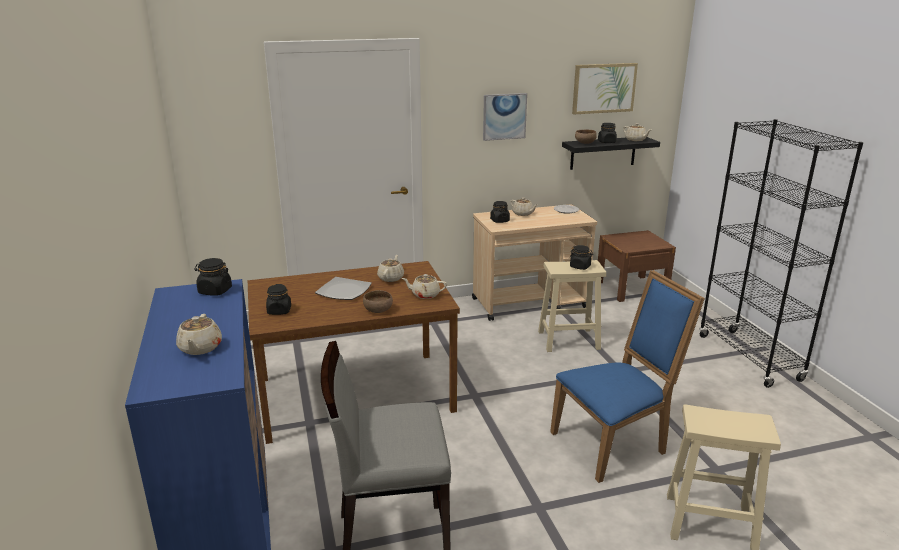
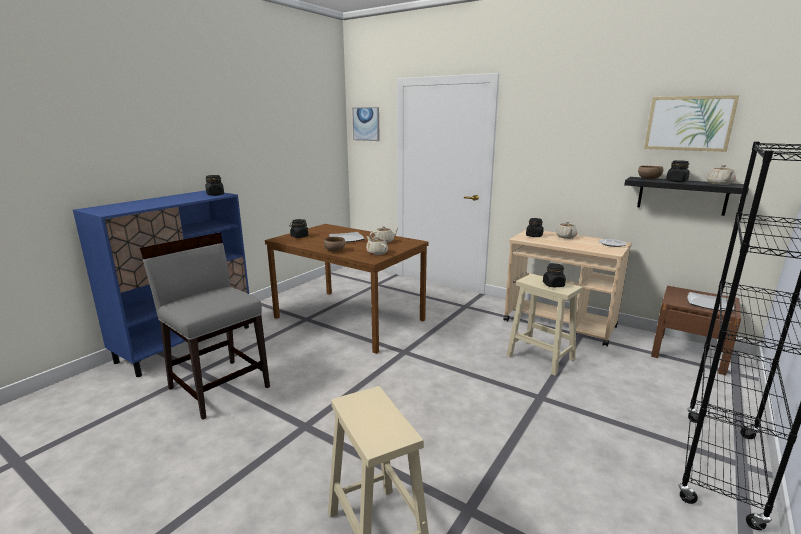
camera: 50 degrees right, 5 degrees down
(200, 348) = (142, 205): beige teapot -> none
(504, 116) = (568, 145): picture -> picture (366, 124)
(614, 443) = (428, 432): blue chair -> none
(645, 242) = (709, 304): none -> plate

